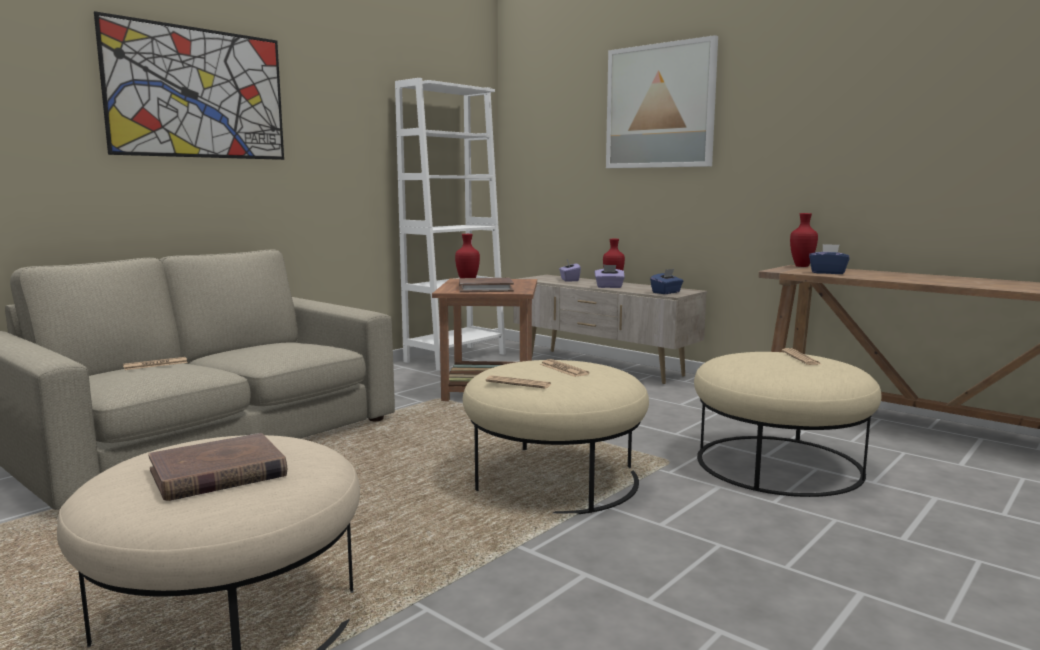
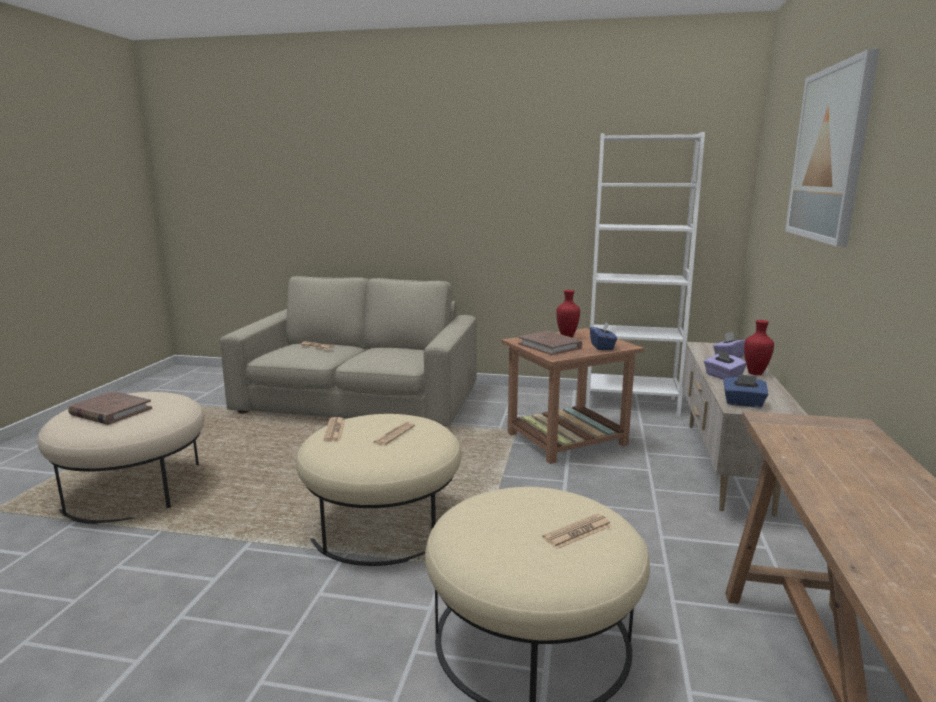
camera: 60 degrees right, 5 degrees up
(198, 93) = (421, 164): picture -> none
(802, 266) = (858, 427): red vase -> none
(828, 273) = (811, 448): blue tissue box -> blue tissue box (602, 347)

